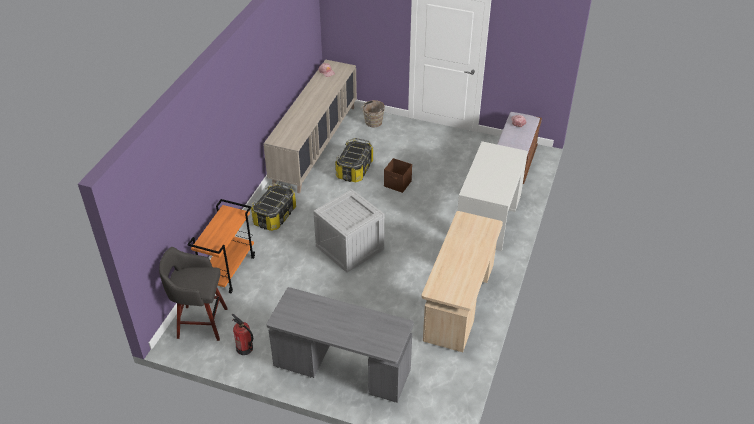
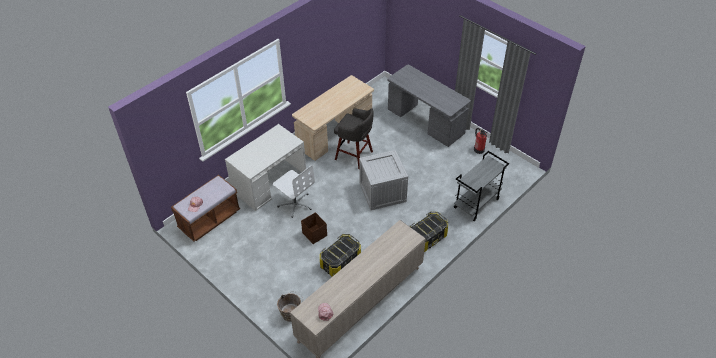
camera: 155 degrees left, 5 degrees up
(200, 323) = (504, 173): grey stool -> grey stool (355, 156)
(228, 270) = (476, 204): orange cart -> grey cart
(441, 205) = (295, 204): none -> white office chair

